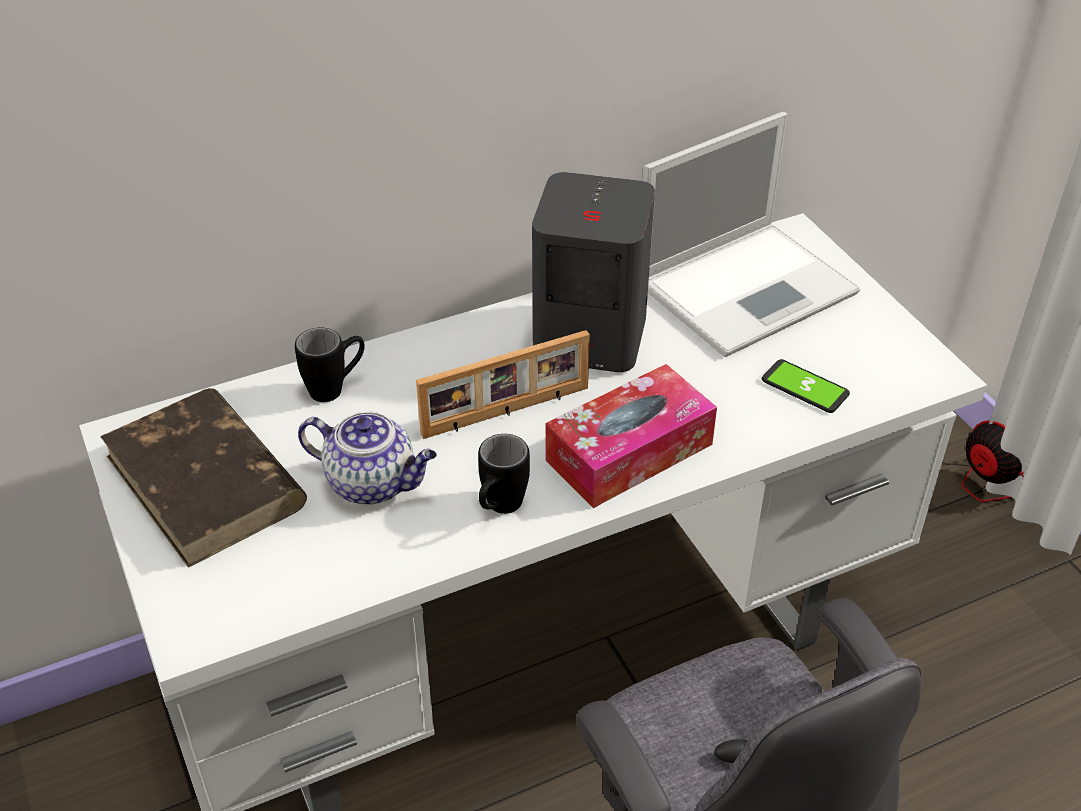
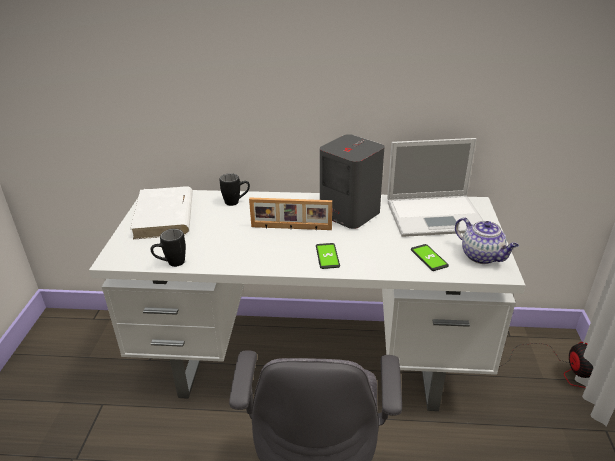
camera: 30 degrees right, 10 degrees down
(206, 482) = (164, 216): brown book -> white book
(373, 483) = (219, 235): teapot -> teapot (482, 256)
(499, 509) = (256, 258): black mug -> black mug (171, 264)
(629, 452) = (327, 256): tissue box -> phone

